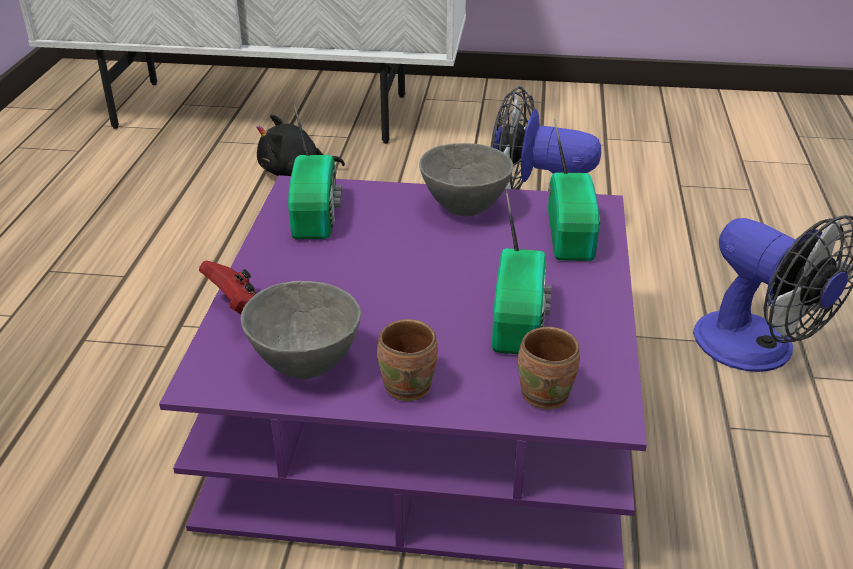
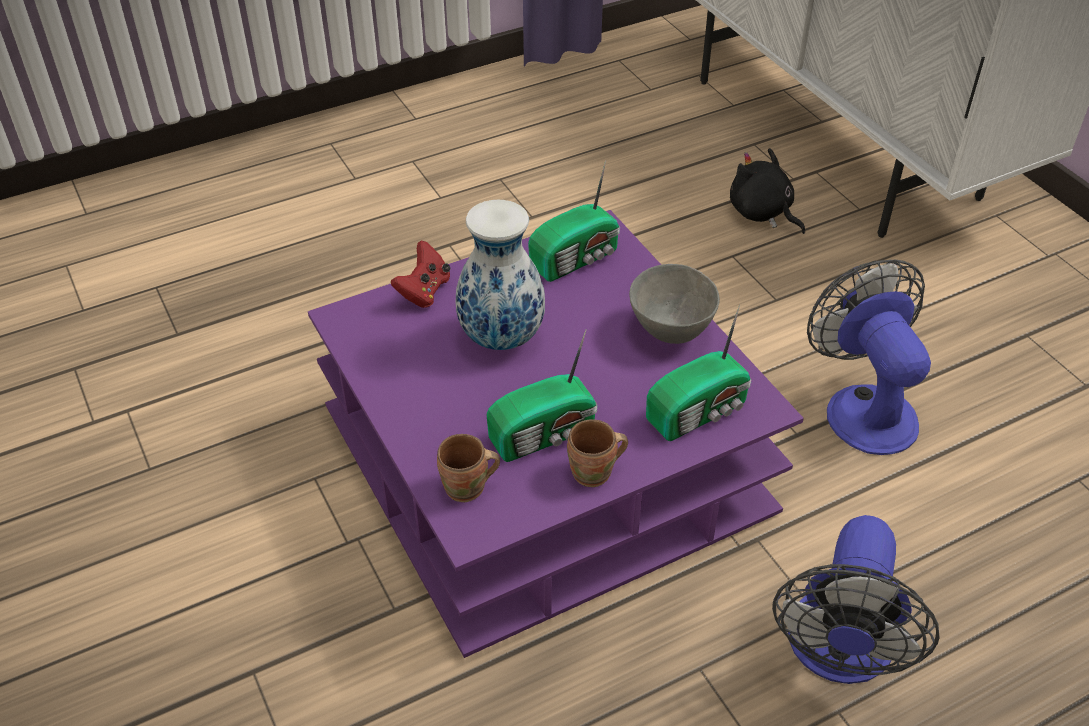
camera: 55 degrees right, 10 degrees up
(304, 366) = (394, 352): grey bowl -> none
(367, 292) = (502, 337): none -> vase
(411, 386) = (417, 414): brown mug -> brown mug (595, 474)

